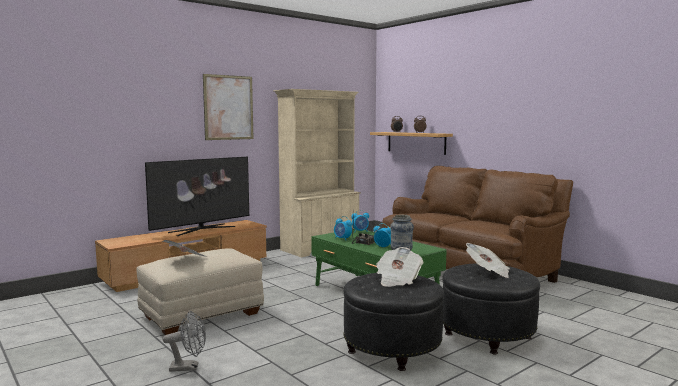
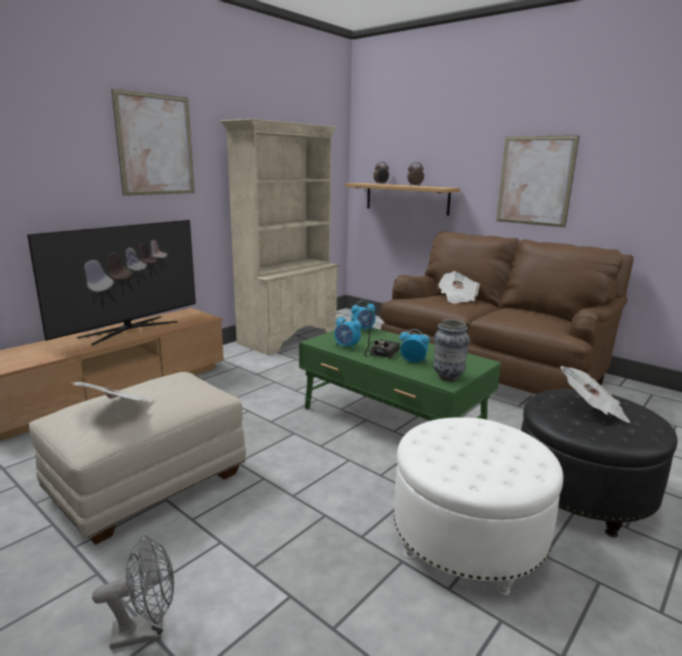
camera: 10 degrees left, 10 degrees up
(392, 349) = (467, 541): black ottoman -> white ottoman
(397, 280) = (478, 439): newspaper -> newspaper (457, 298)
(503, 127) = (535, 181): none -> picture

